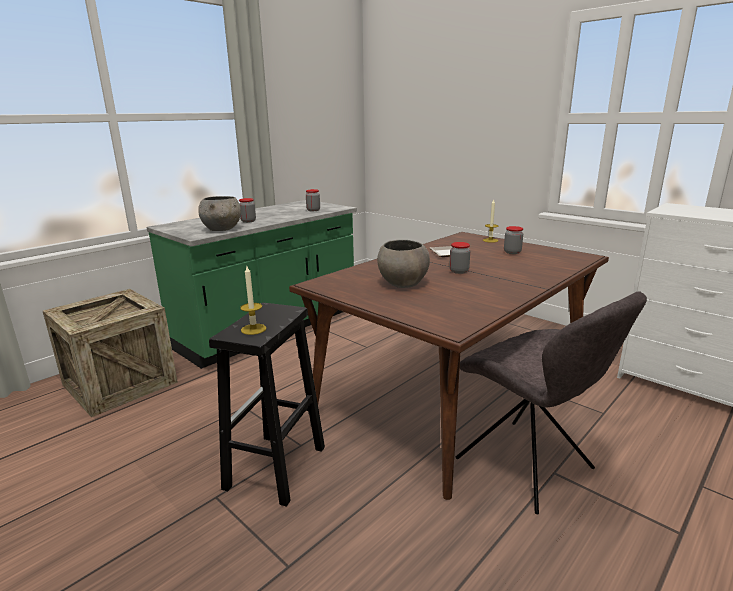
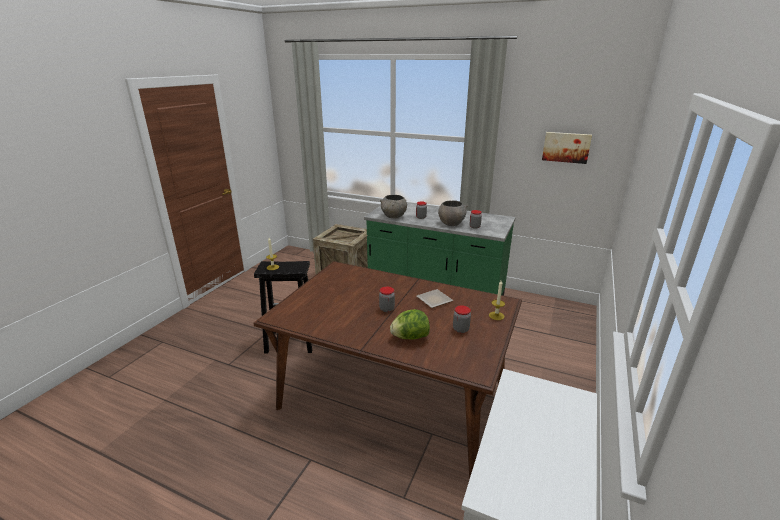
camera: 70 degrees right, 5 degrees up
(320, 114) = (566, 147): none -> picture
(402, 283) = (349, 292): grey bowl -> grey bowl (451, 223)
(524, 269) = (410, 337): none -> lettuce
(528, 466) = (314, 444): grey chair -> none

